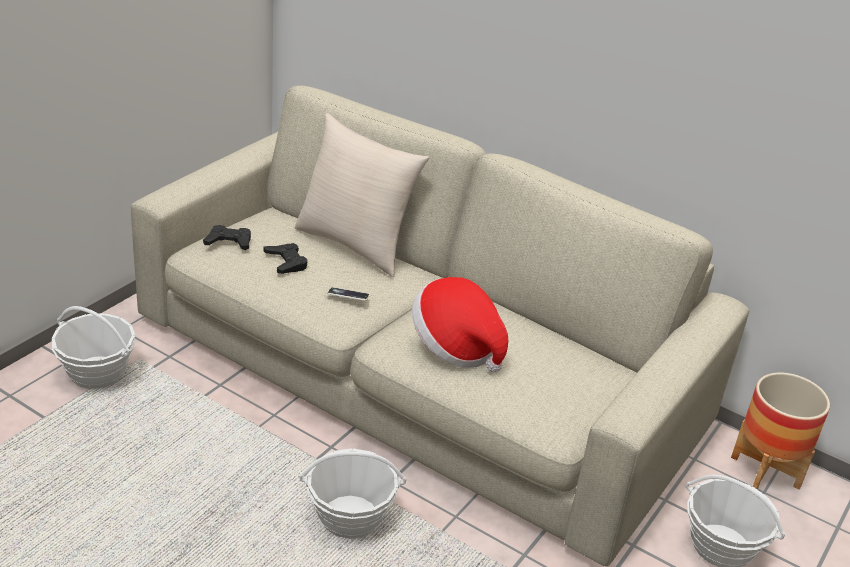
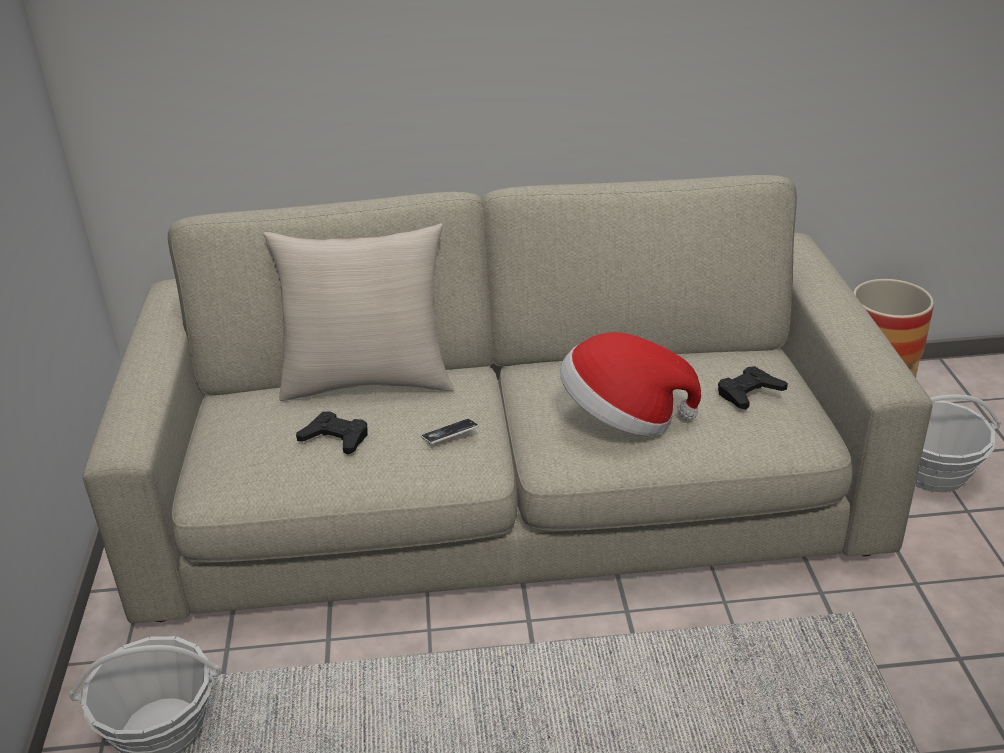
camera: 35 degrees left, 0 degrees up
(229, 242) = (237, 455): black game controller -> black game controller (749, 393)
(350, 517) = (641, 676): basket -> none

